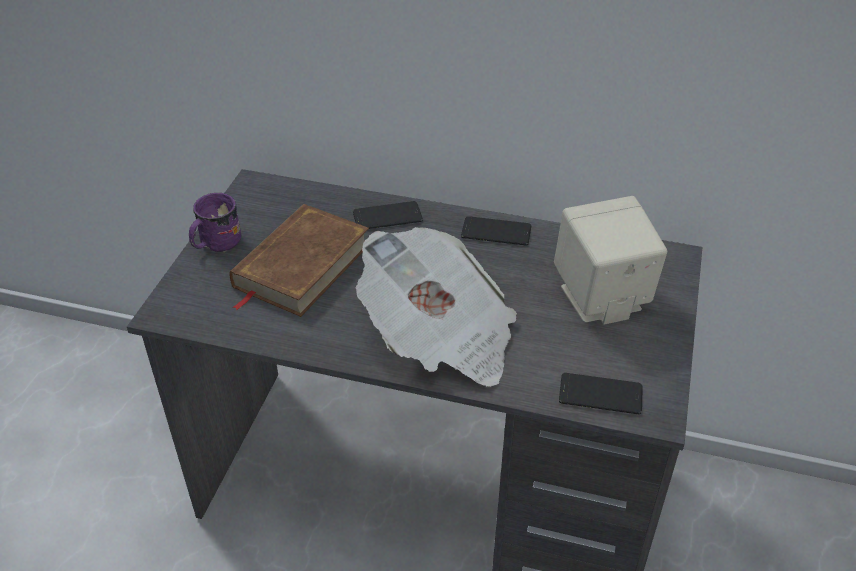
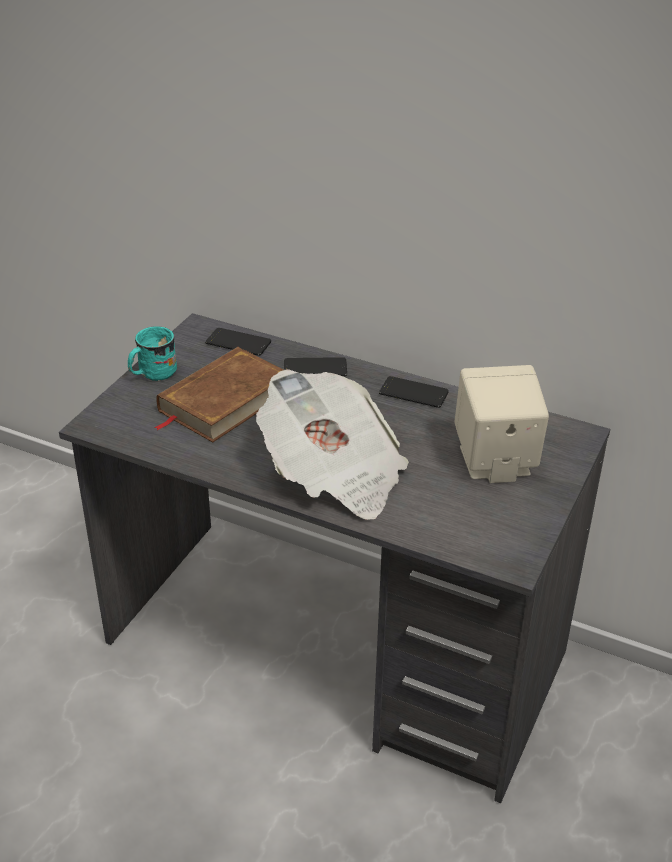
camera: 10 degrees right, 5 degrees down
(215, 244) = (152, 373): purple mug -> turquoise mug
(600, 394) = (467, 540): phone -> phone (238, 343)

